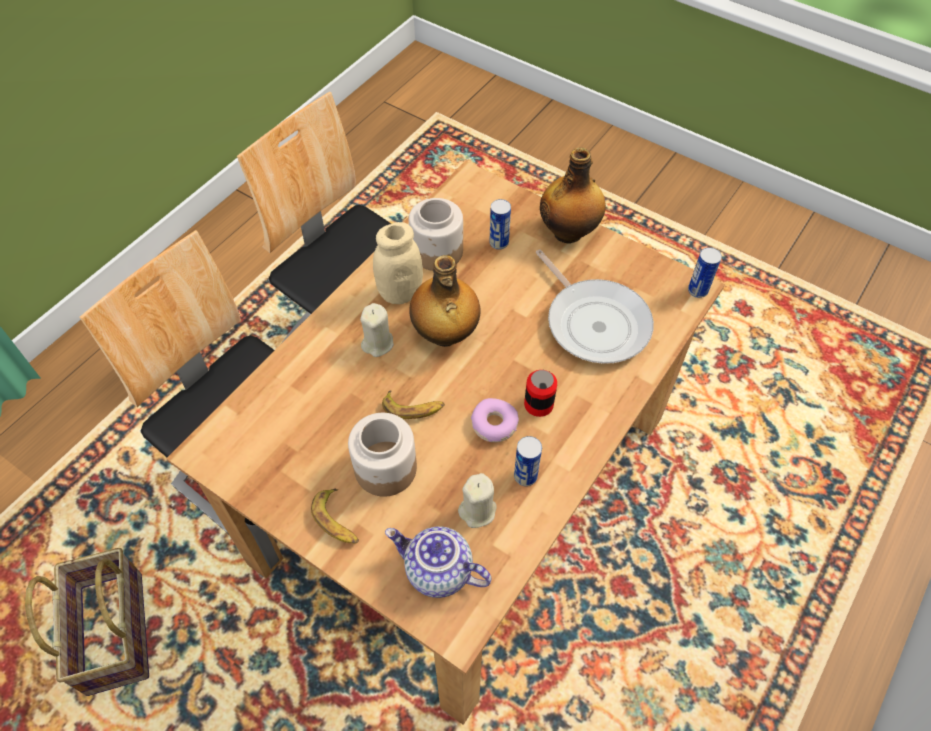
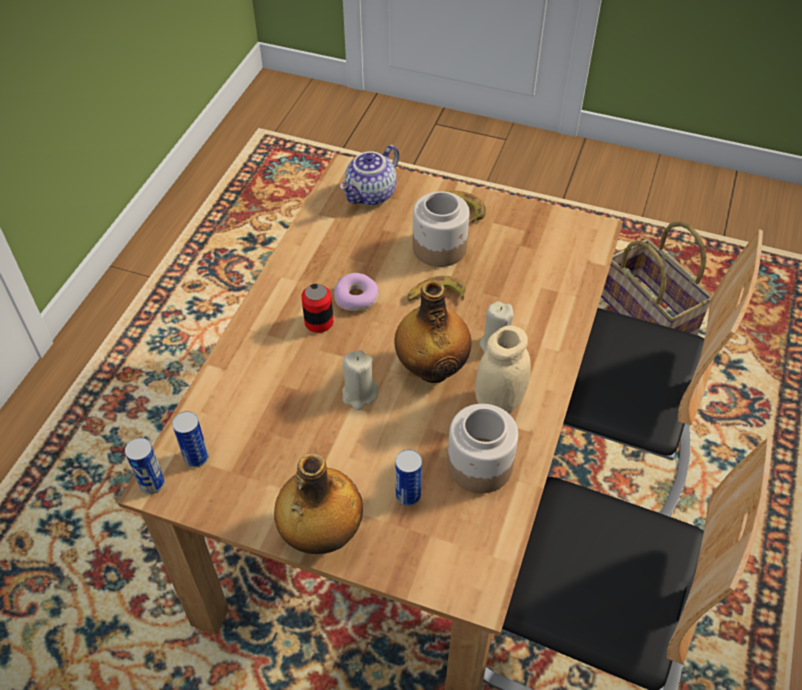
camera: 165 degrees right, 5 degrees down
(437, 572) = (371, 195): teapot -> teapot turned 120 degrees clockwise
(478, 510) = (352, 235): beige candle -> beige candle (359, 394)
(525, 476) = (319, 265): can -> can (196, 458)
(594, 322) = (273, 417): frying pan -> none

